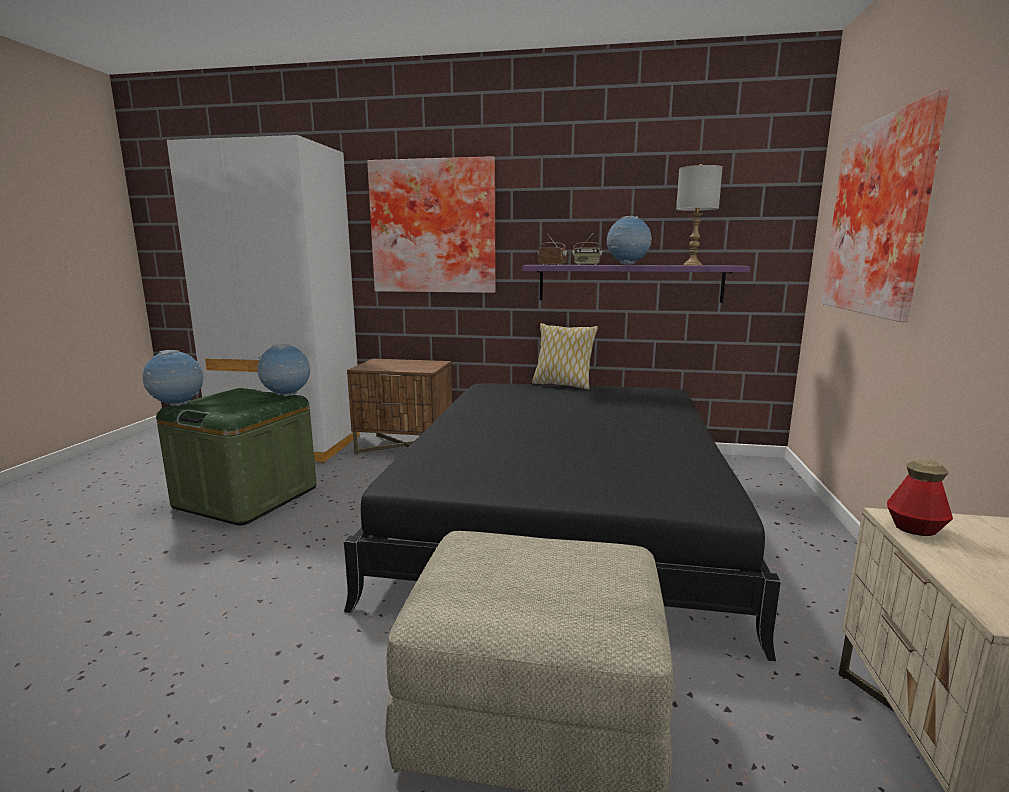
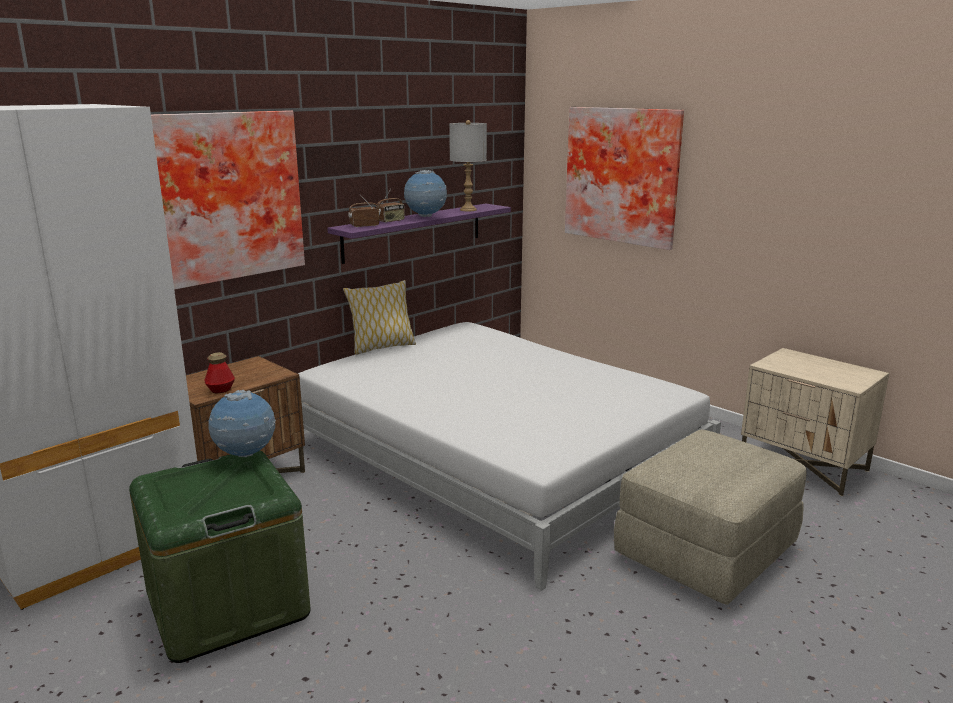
camera: 55 degrees left, 5 degrees up
(177, 405) = (173, 521): globe -> none
(564, 510) = (494, 456): black bed -> white bed
(915, 529) = (778, 367): bottle -> bottle (220, 390)

